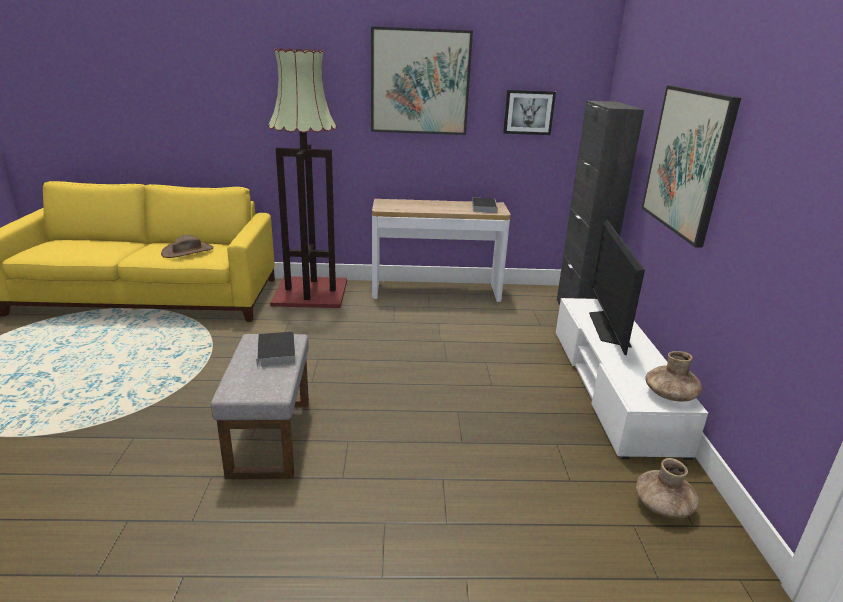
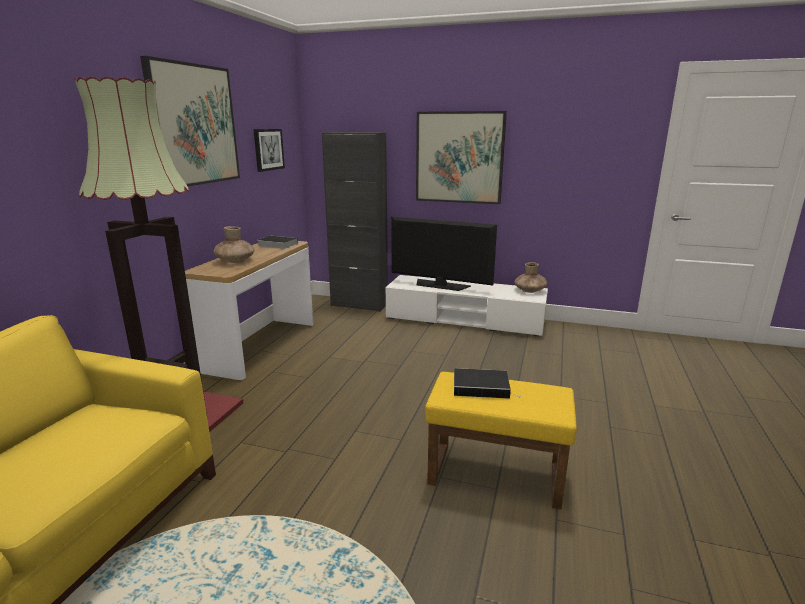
camera: 70 degrees left, 5 degrees down
(187, 251) = (79, 444): brown hat -> none
(269, 436) = (493, 475): grey ottoman -> yellow ottoman
(663, 506) = (583, 337): brown vase -> brown vase (235, 261)

